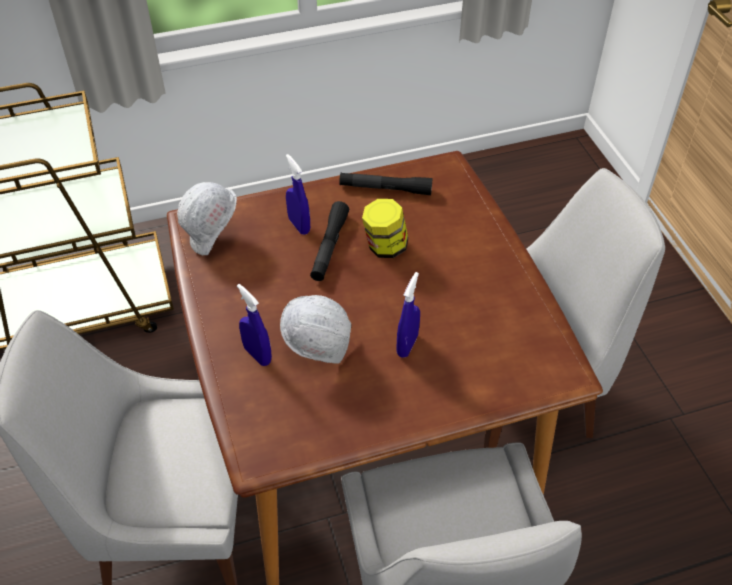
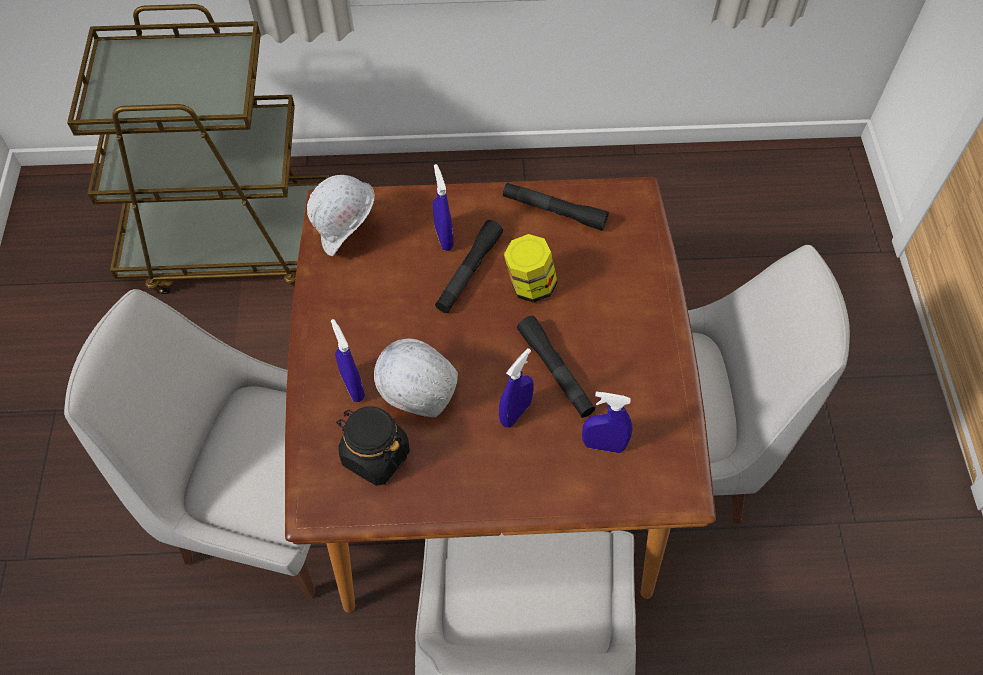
camera: 15 degrees right, 10 degrees up
(296, 405) = (375, 456): none -> black jar
(430, 306) = (555, 371): none -> black flashlight
(490, 353) = (603, 445): none -> blue spray bottle

